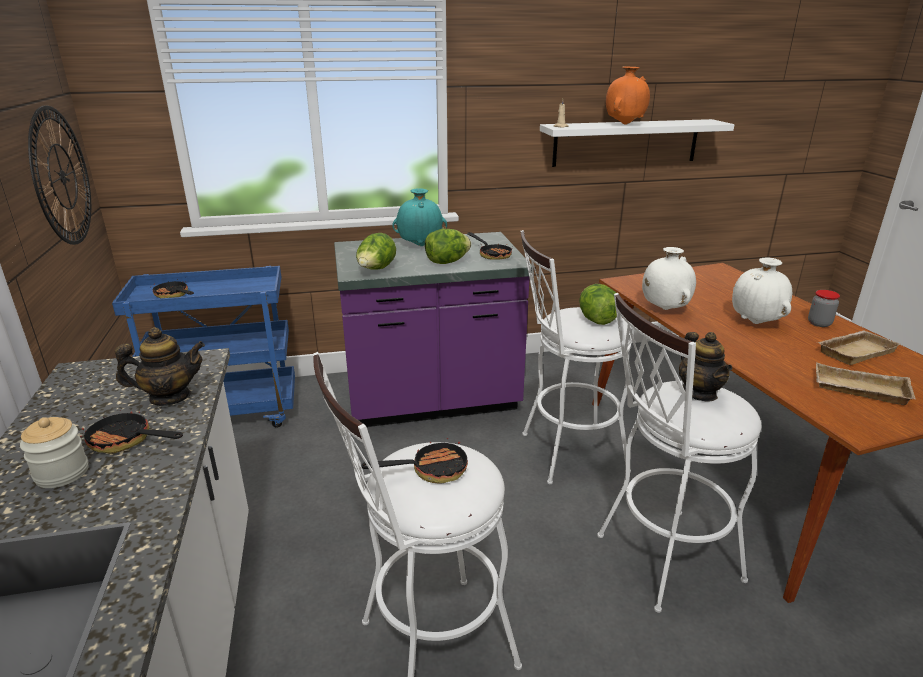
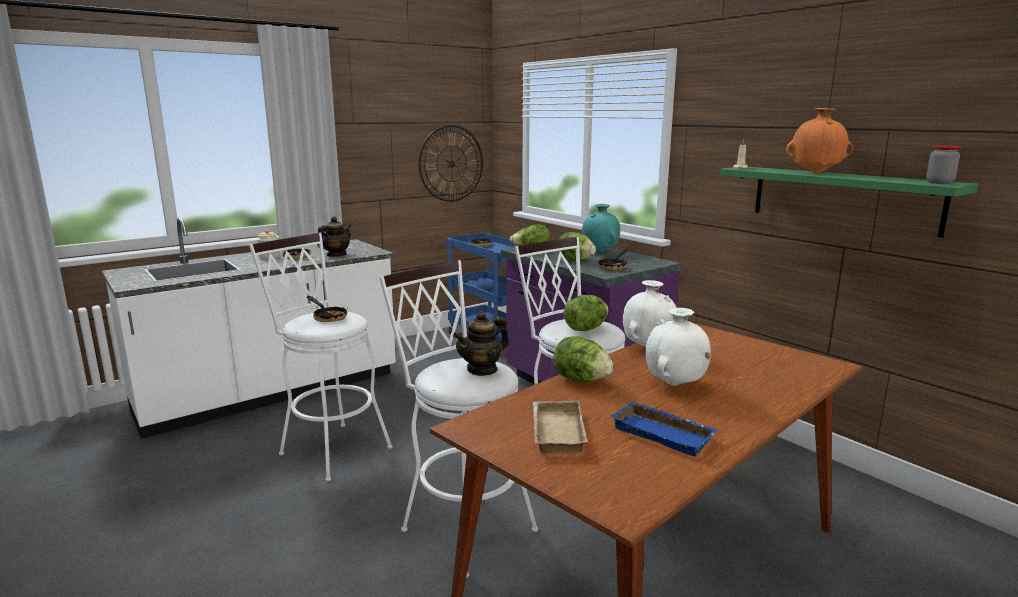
camera: 65 degrees right, 10 degrees down
(170, 397) = (336, 255): teapot -> teapot turned 105 degrees counterclockwise
(626, 142) = (842, 198): white shelf -> green shelf
(740, 353) = (581, 380): none -> lettuce
(819, 323) = (727, 416): jar -> jar (939, 183)
(854, 351) = (664, 434): beige tray -> blue tray

